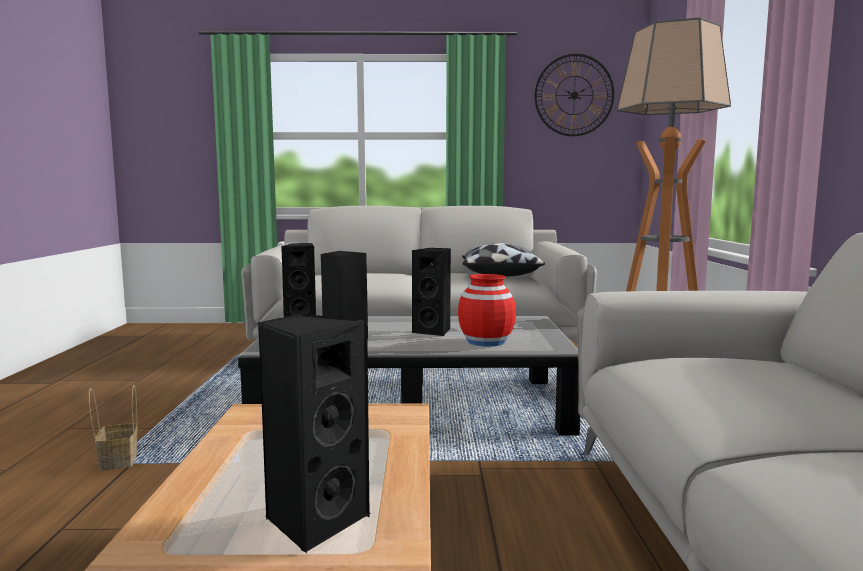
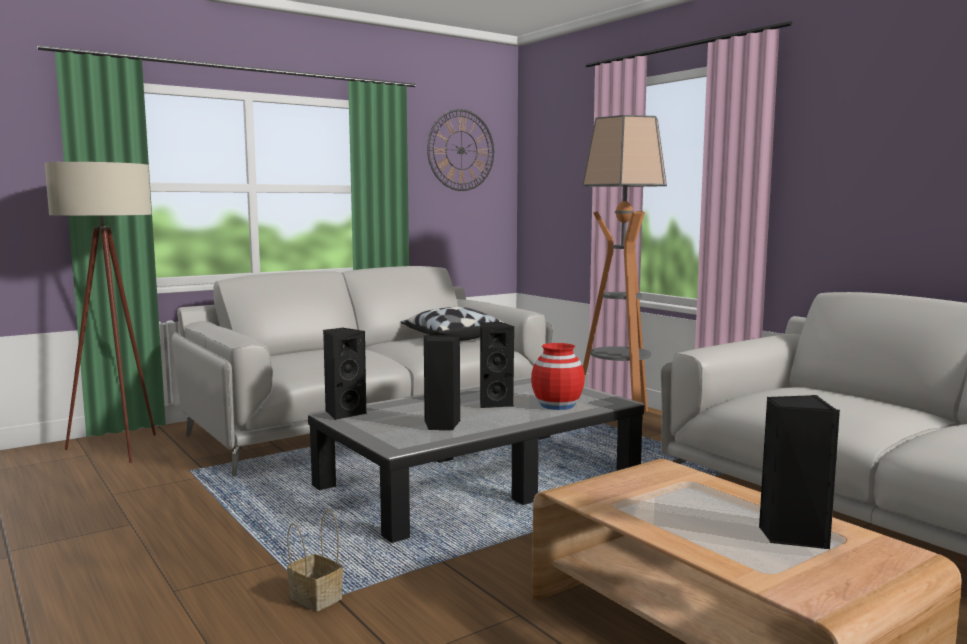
camera: 35 degrees left, 0 degrees up
(227, 335) = (119, 452): none -> beige floor lamp

